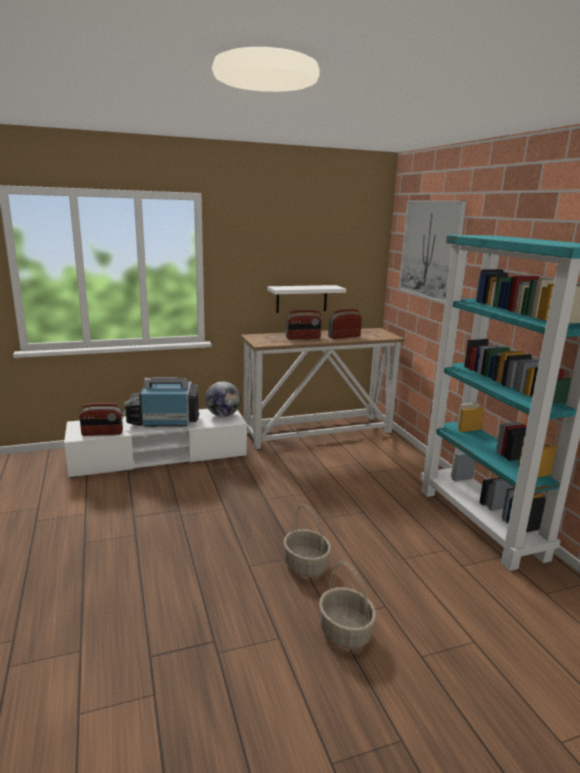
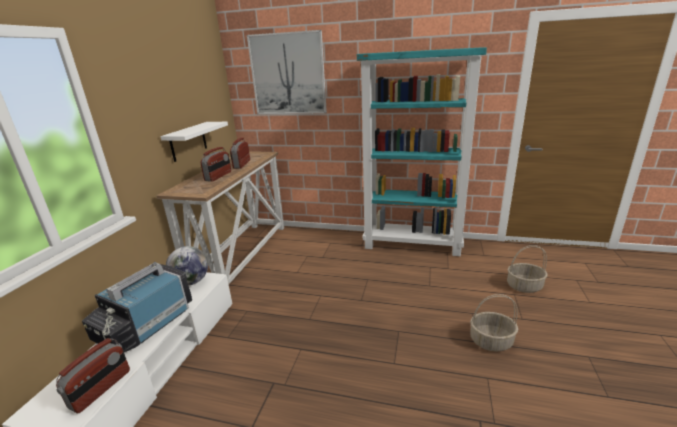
camera: 55 degrees left, 5 degrees up
(306, 565) = (412, 331): basket -> basket (524, 286)

